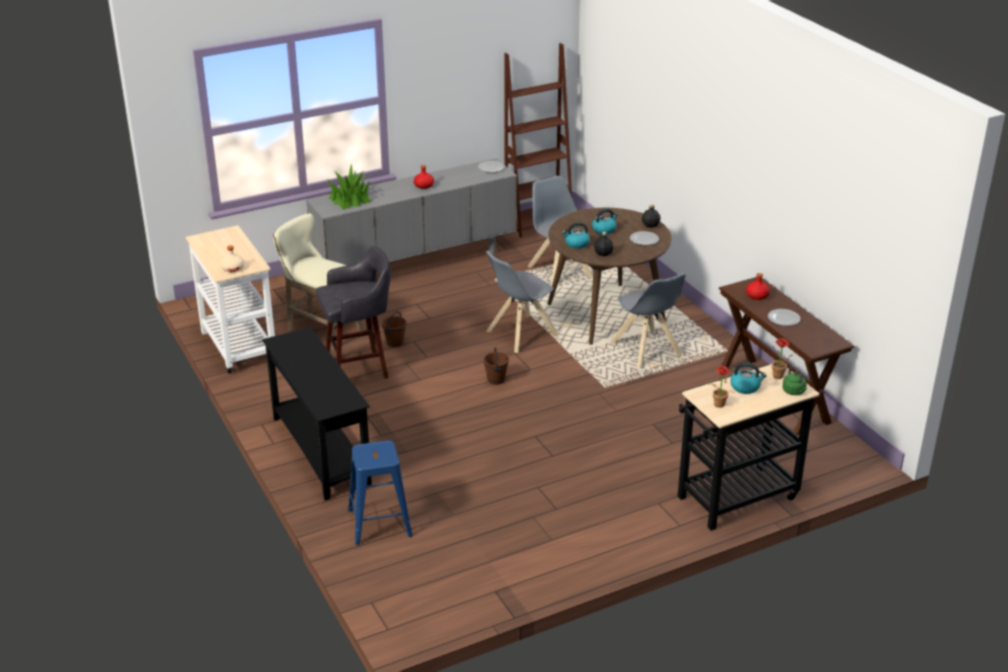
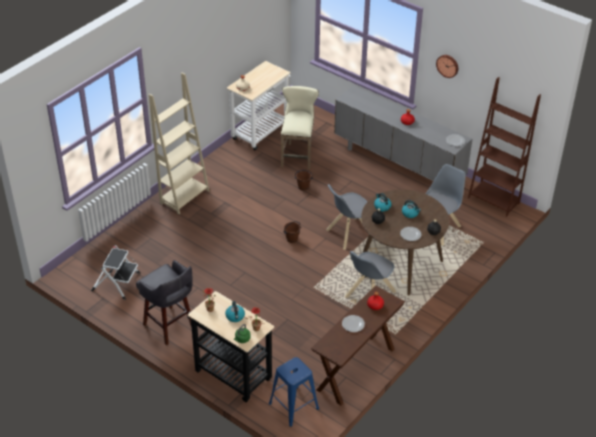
camera: 65 degrees right, 10 degrees up
(320, 451) = (184, 197): black console table -> beige bookcase
(350, 199) = (366, 101): potted plant -> none
(359, 369) = (268, 183): grey stool -> grey stool (170, 327)
(379, 522) = (137, 239): blue stool -> blue stool (293, 406)
(431, 82) = (448, 65): none -> wall clock
(468, 568) = (116, 282): none -> step ladder
(520, 334) = (348, 234): grey chair -> grey chair turned 60 degrees counterclockwise

